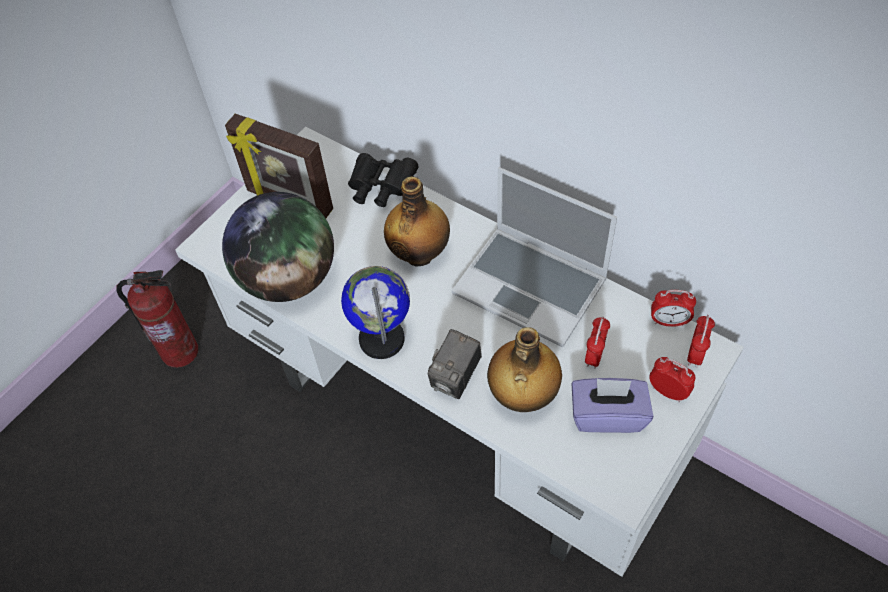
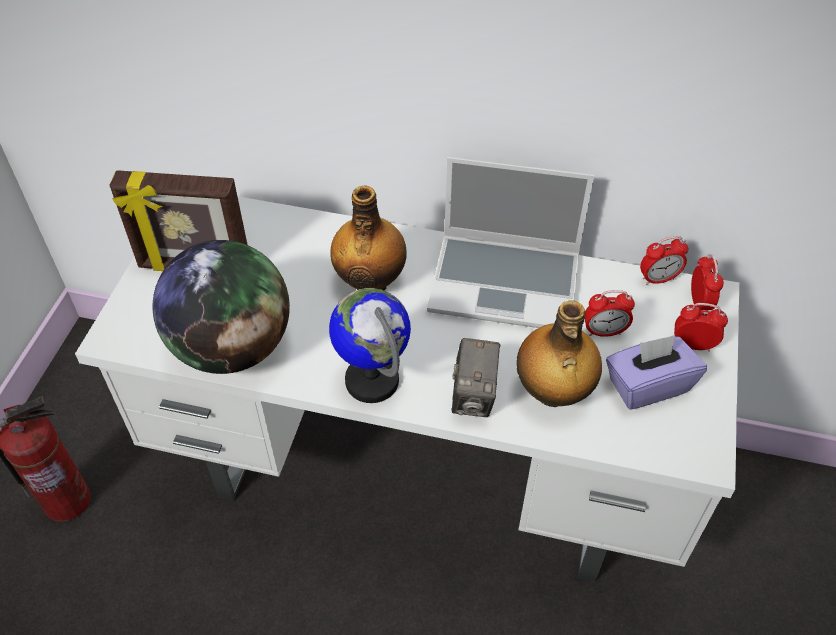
camera: 25 degrees left, 5 degrees down
(380, 188) = (295, 228): black binoculars -> none
(594, 356) = (604, 332): alarm clock -> alarm clock turned 90 degrees clockwise

